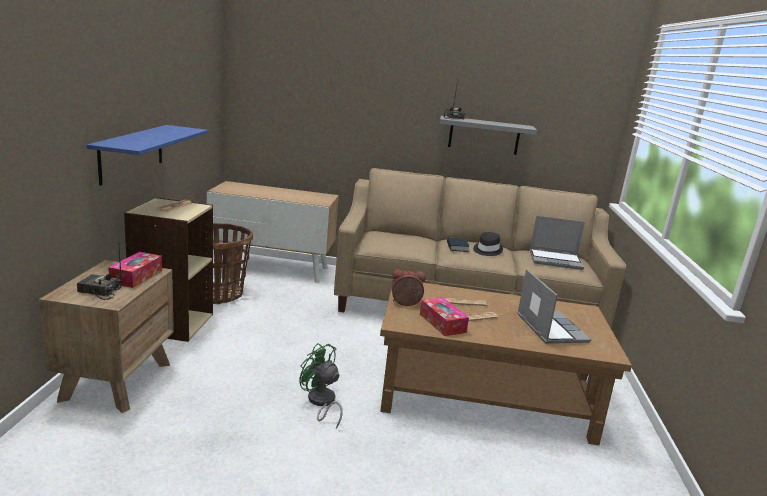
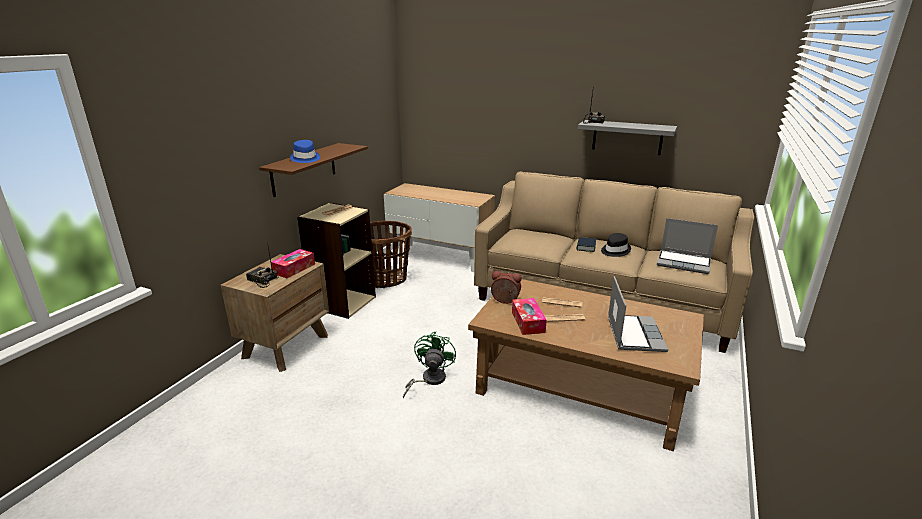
camera: 20 degrees right, 5 degrees up
(132, 153) = (304, 169): blue shelf -> brown shelf
(142, 138) = (305, 159): none -> blue hat
(321, 403) = (429, 380): green fan -> green fan turned 45 degrees clockwise

